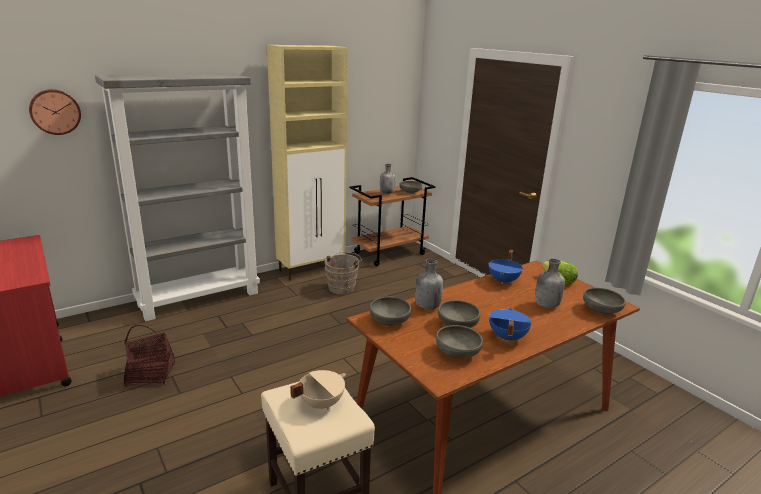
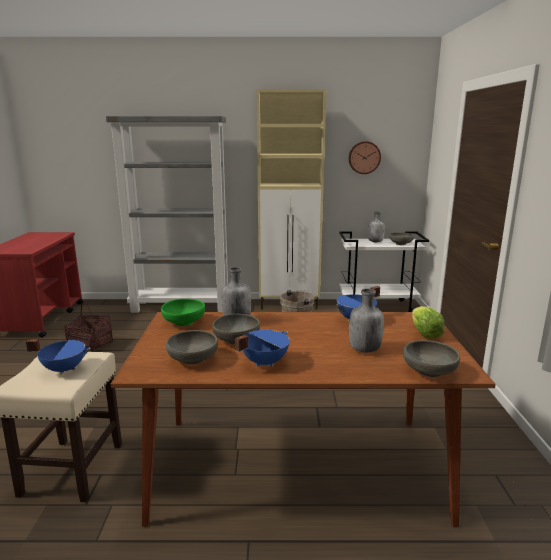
camera: 35 degrees right, 5 degrees down
(55, 112) = (94, 144): wall clock -> wall clock (364, 157)
(320, 403) = (64, 369): beige cooking pot -> blue cooking pot
(389, 321) = (184, 322): grey bowl -> green bowl
(390, 253) = (377, 307): brown cart -> white cart

